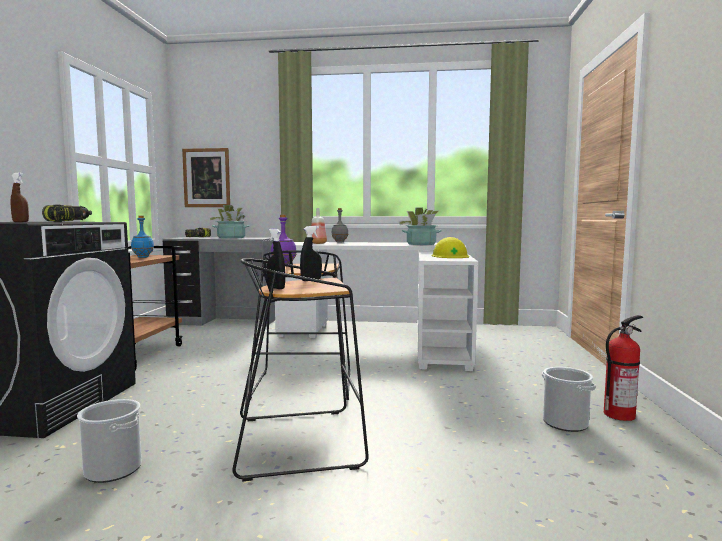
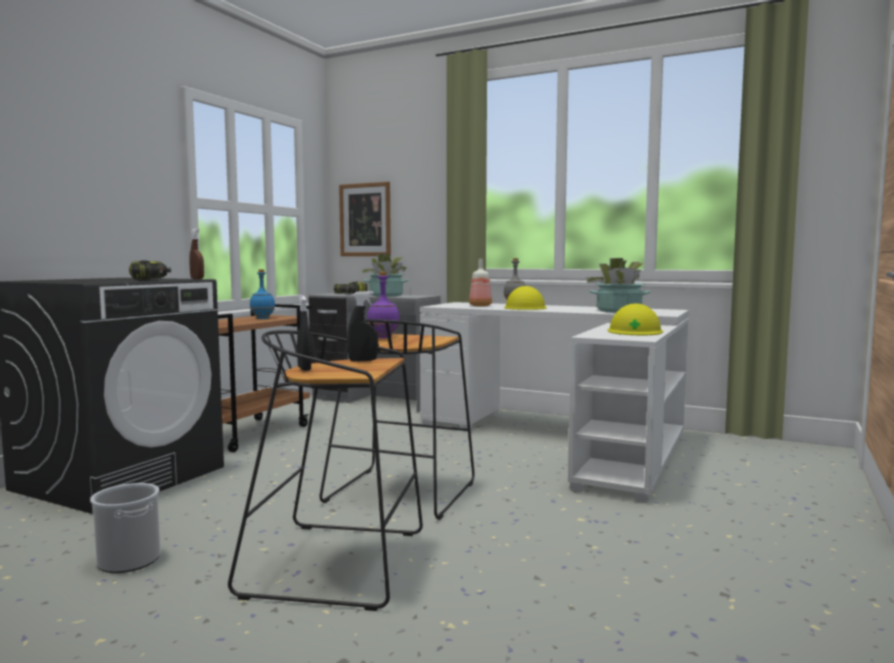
camera: 20 degrees right, 0 degrees up
(20, 222) = (105, 280): brown spray bottle -> brown spray bottle (197, 278)
(353, 243) = (525, 307): none -> yellow hard hat
(565, 423) = (724, 601): bucket -> none
(619, 414) = (832, 604): fire extinguisher -> none

